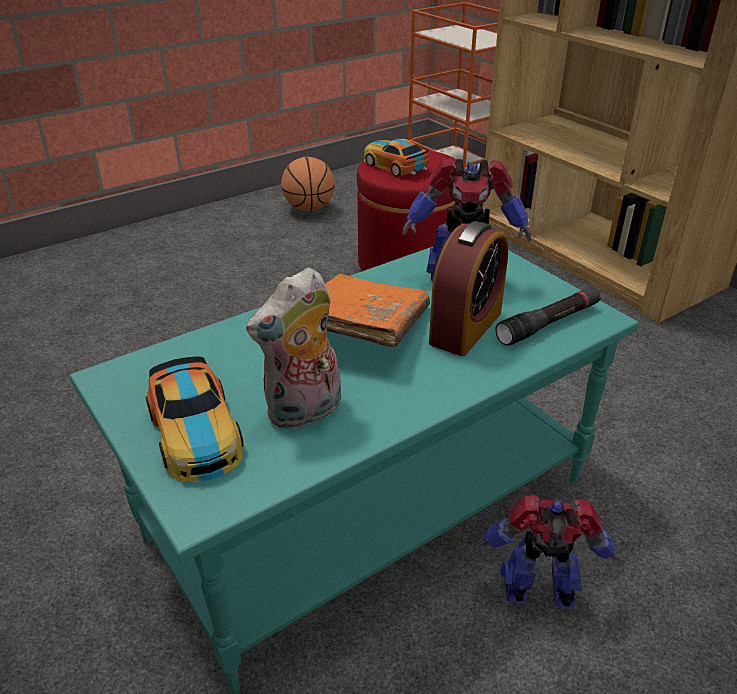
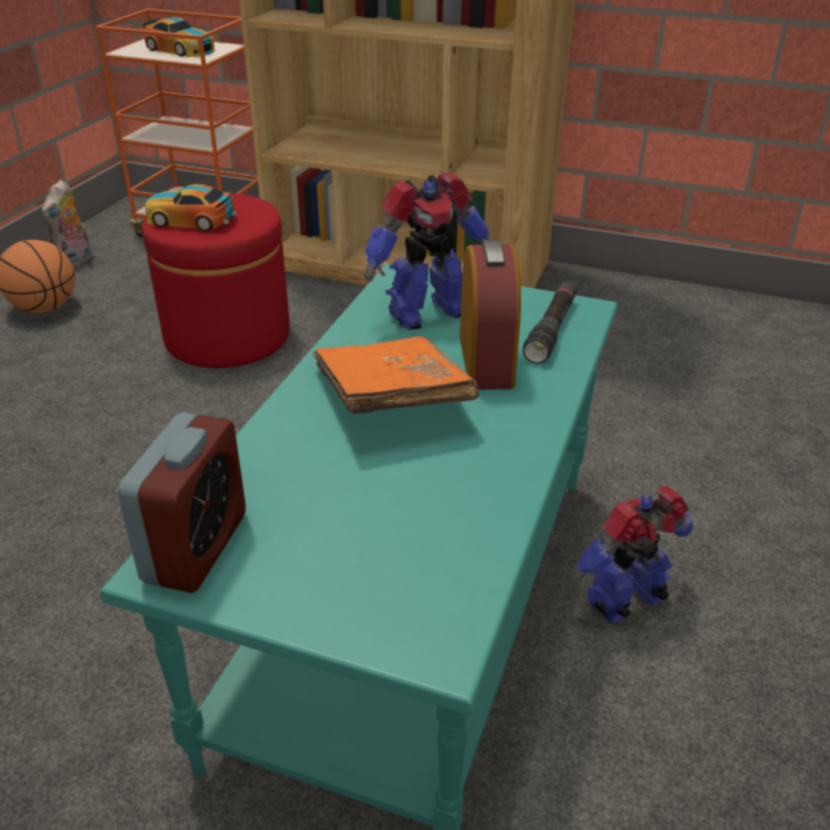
camera: 35 degrees left, 0 degrees up
(140, 373) = (196, 547): none -> alarm clock
(196, 433) = (343, 579): toy car -> toy car (181, 50)
(305, 412) = (431, 505): plush toy -> plush toy (76, 261)

